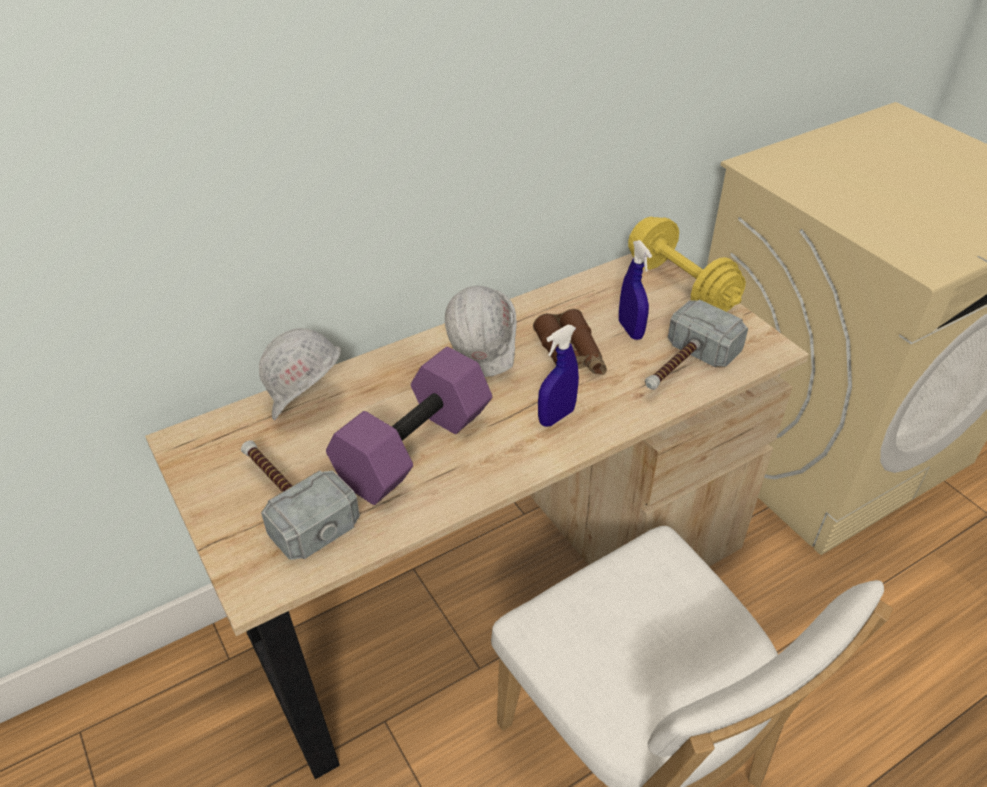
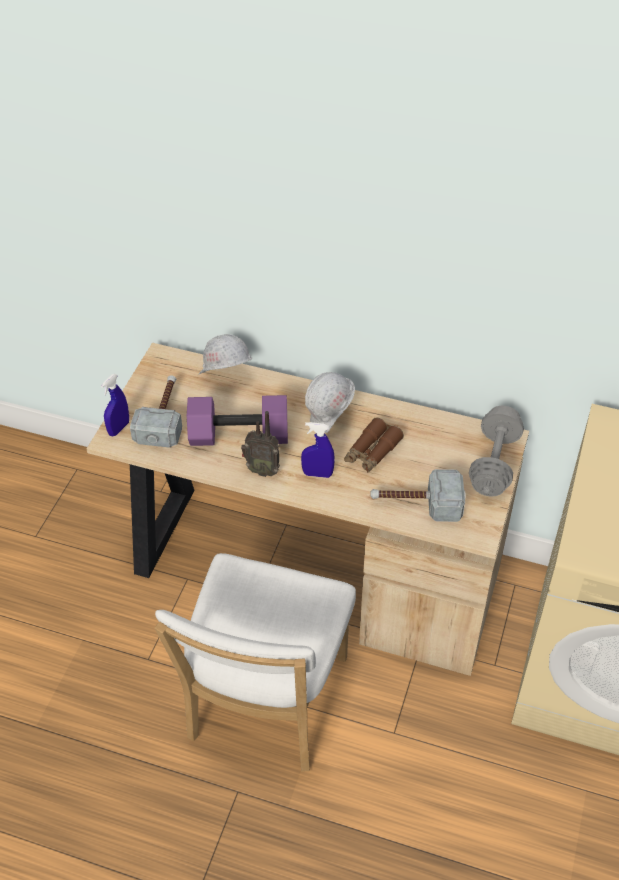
camera: 50 degrees right, 5 degrees up
(496, 460) = (262, 470): none -> radio
(630, 330) = (424, 464): blue spray bottle -> blue spray bottle (118, 428)
(680, 286) = (494, 464): yellow dumbbell -> grey dumbbell

